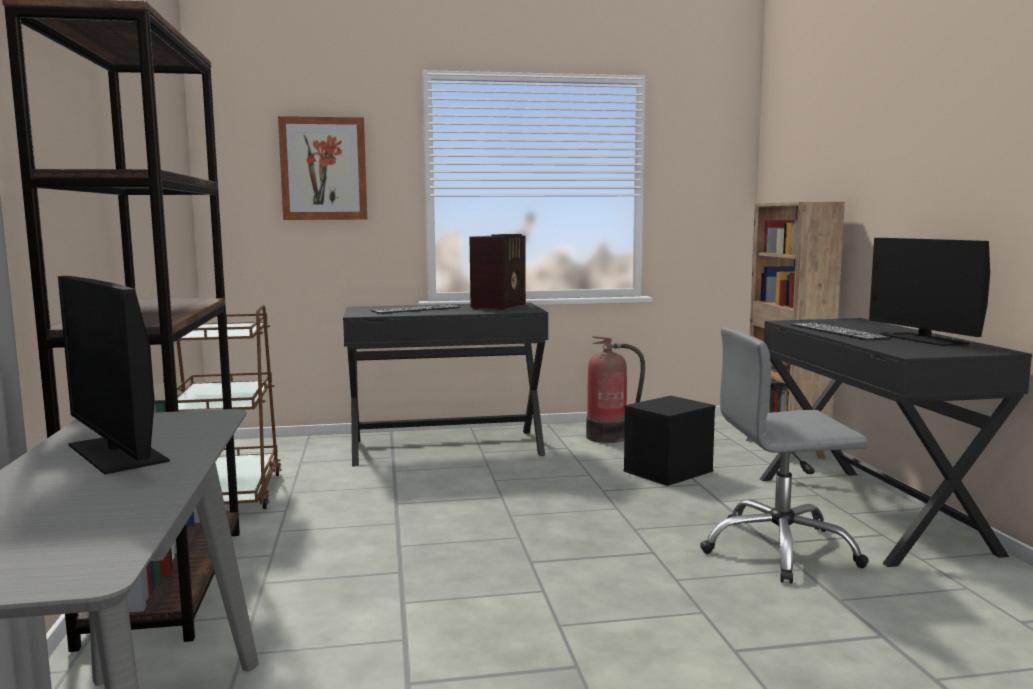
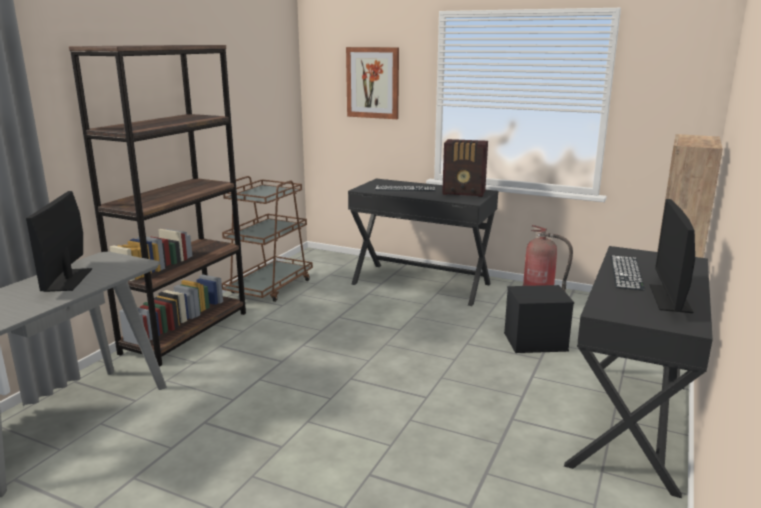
camera: 35 degrees right, 10 degrees up
(500, 306) = (464, 193): radio -> radio turned 45 degrees clockwise
(780, 550) = (509, 425): grey office chair -> none

